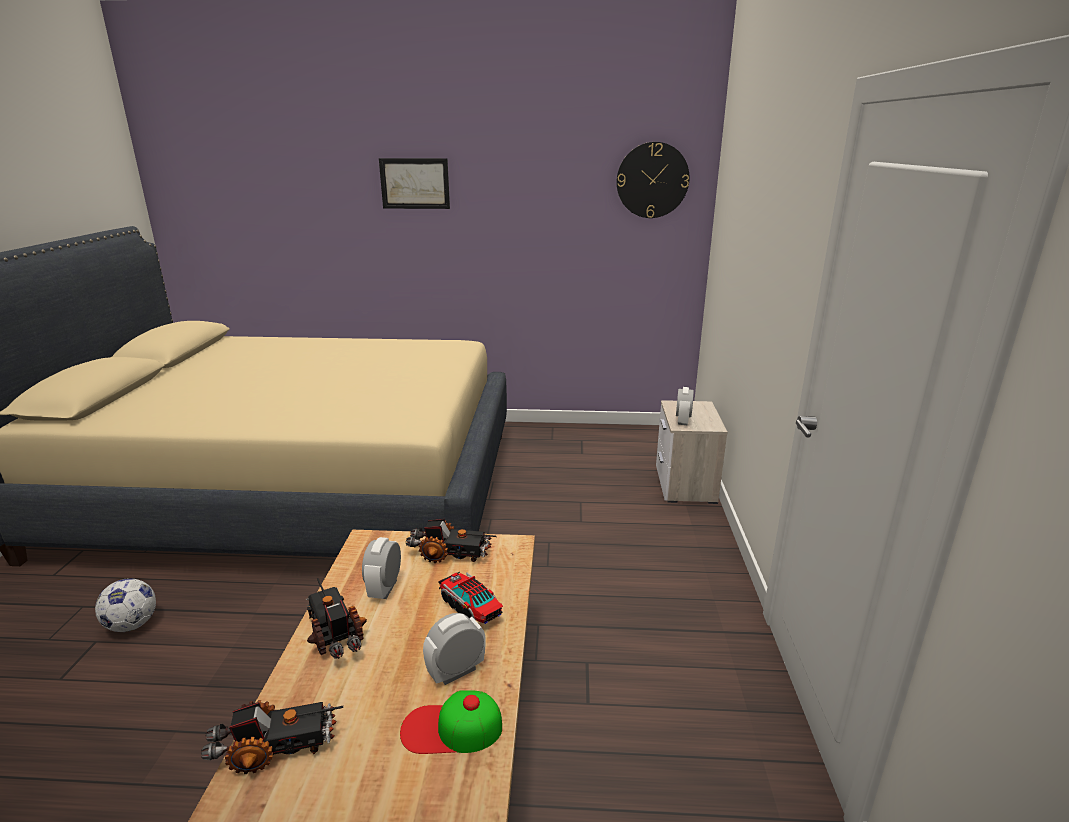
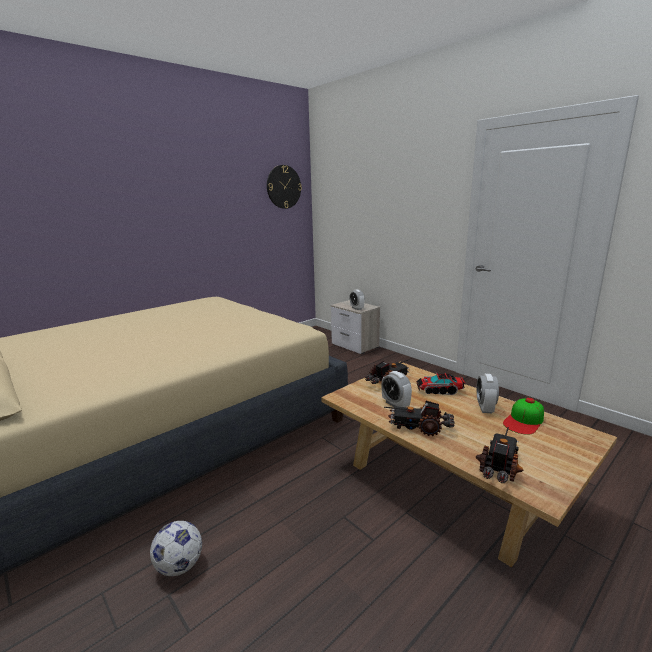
camera: 45 degrees left, 5 degrees down
(415, 183) = (141, 191): picture -> none

